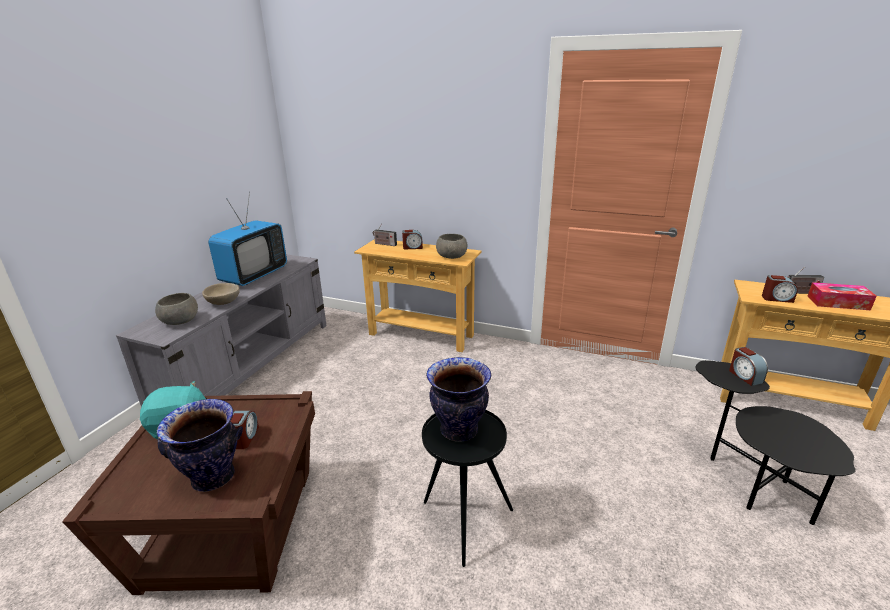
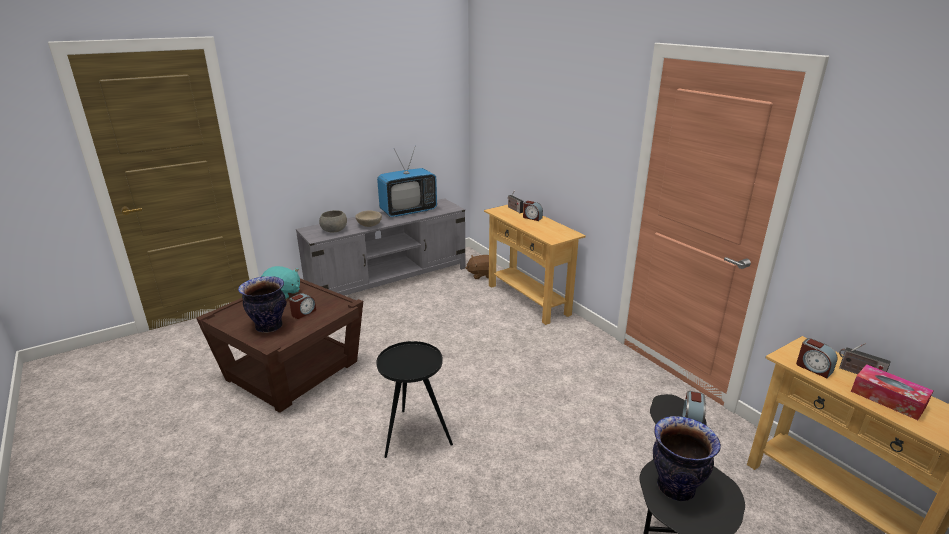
camera: 35 degrees right, 0 degrees up
(350, 326) = (481, 275): none -> brown plush toy
(452, 256) = (552, 233): grey bowl -> none
(460, 430) = (410, 358): vase -> vase (676, 488)

